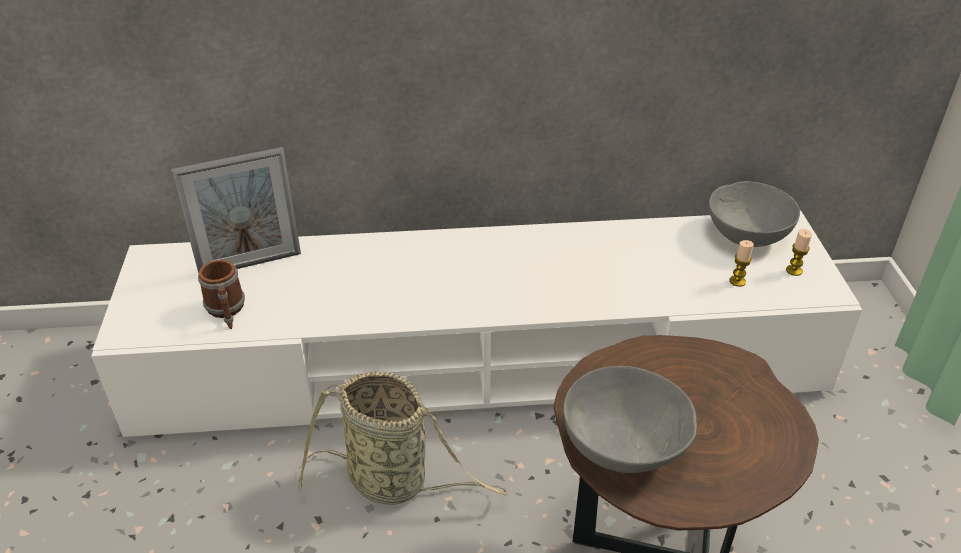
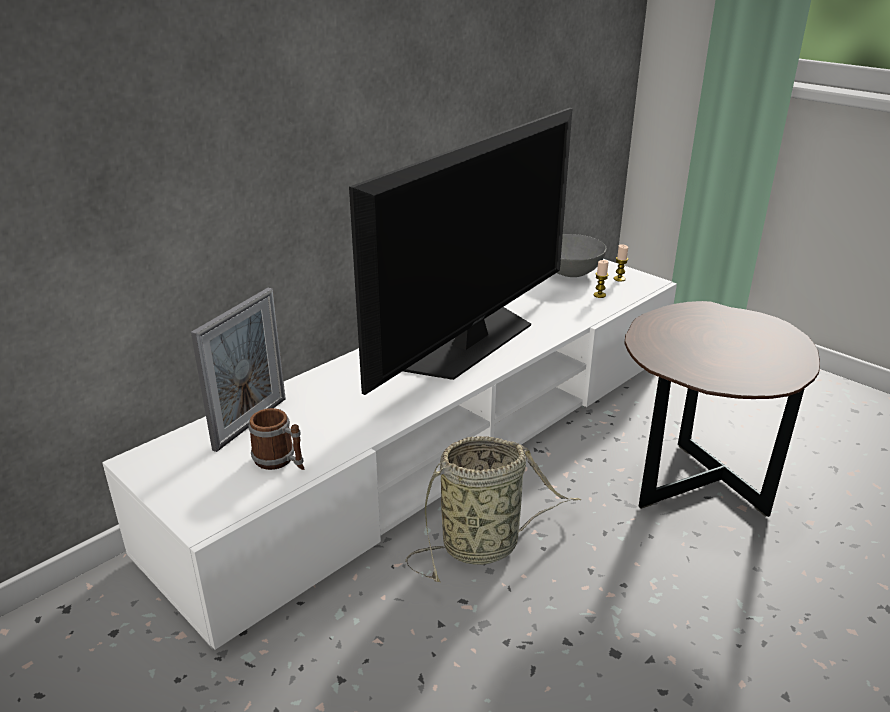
camera: 40 degrees left, 10 degrees down
(521, 273) = (470, 342): none -> television
(624, 446) = (717, 369): grey bowl -> none

